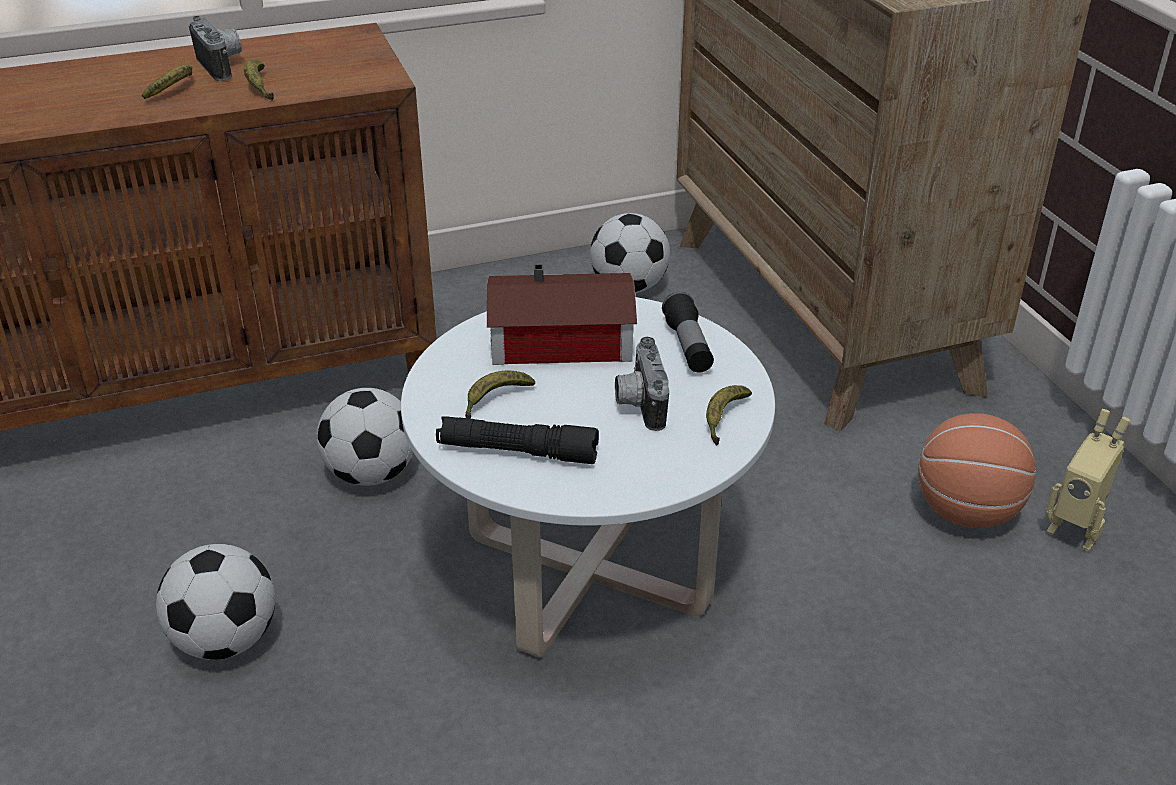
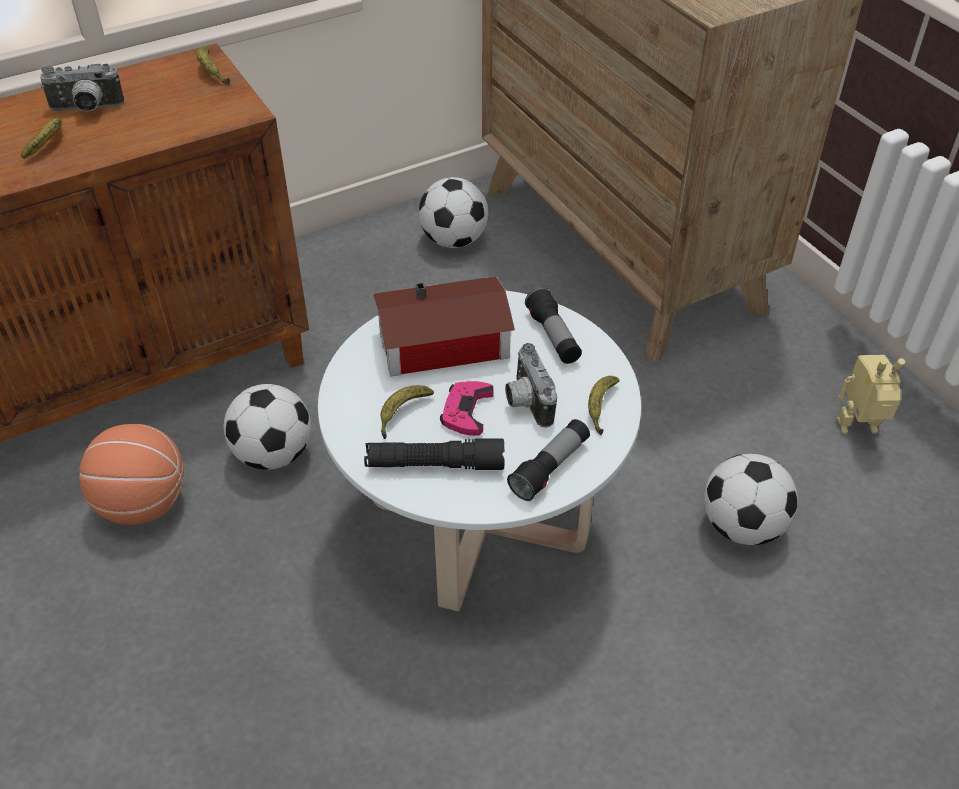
camera: 10 degrees left, 10 degrees up
(223, 66) = (87, 110): camera -> camera turned 120 degrees clockwise
(226, 640) = (186, 634): football -> football (742, 526)
(259, 87) = (129, 132): banana -> banana (211, 72)
(568, 406) = (466, 411): none -> pink game controller
(648, 470) = (550, 468): none -> flashlight
(967, 512) = (772, 425): basketball -> basketball (144, 504)
(1075, 530) = (859, 431): toy robot -> toy robot turned 150 degrees clockwise

